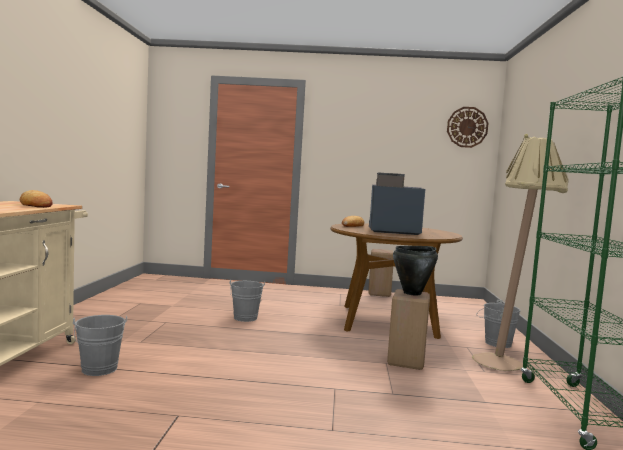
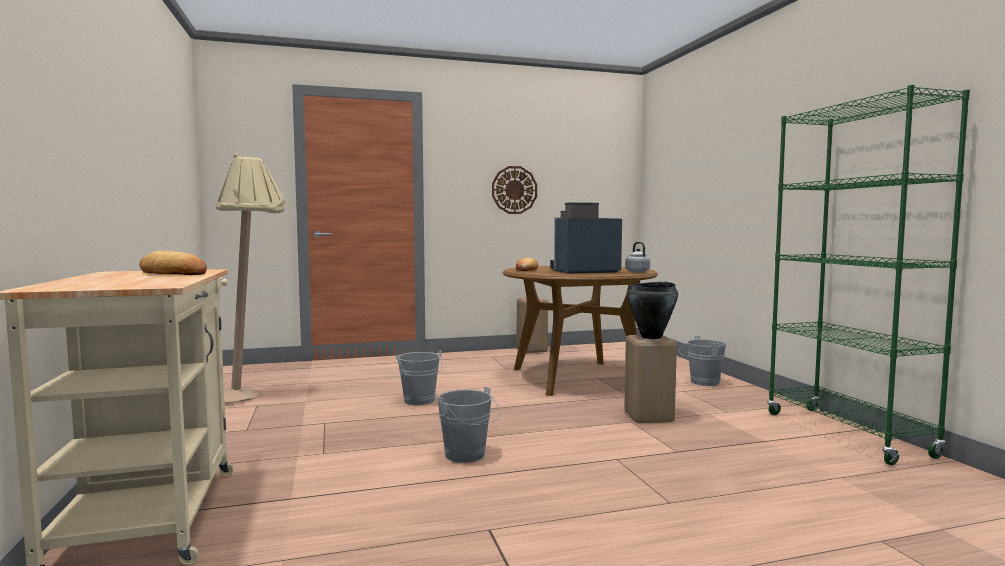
camera: 20 degrees left, 0 degrees up
(99, 370) = (315, 500): grey bucket -> grey bucket (467, 456)
(439, 236) = (636, 271): none -> grey kettle
(467, 127) = (609, 149): wall clock -> wall clock (514, 190)
(509, 364) = (738, 400): beige floor lamp -> beige floor lamp (249, 396)

